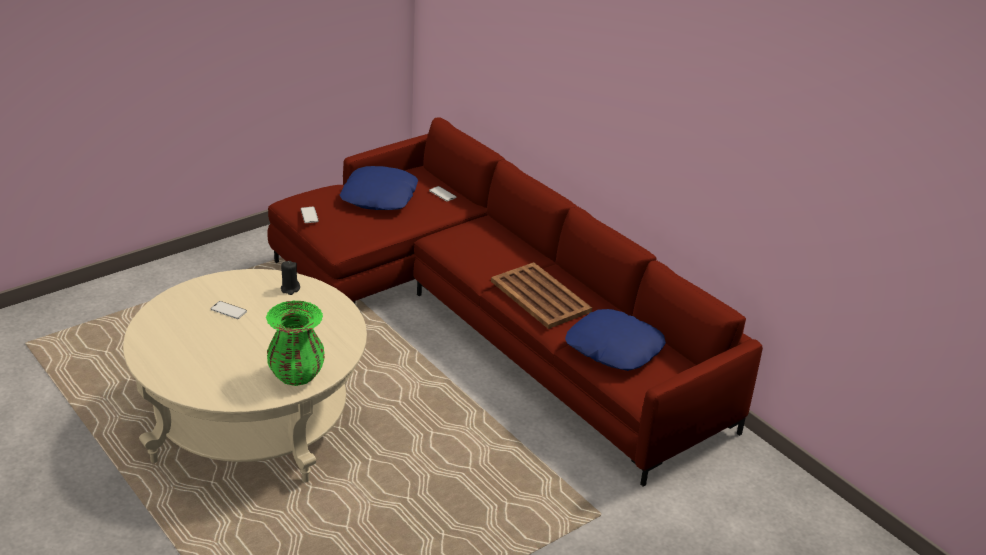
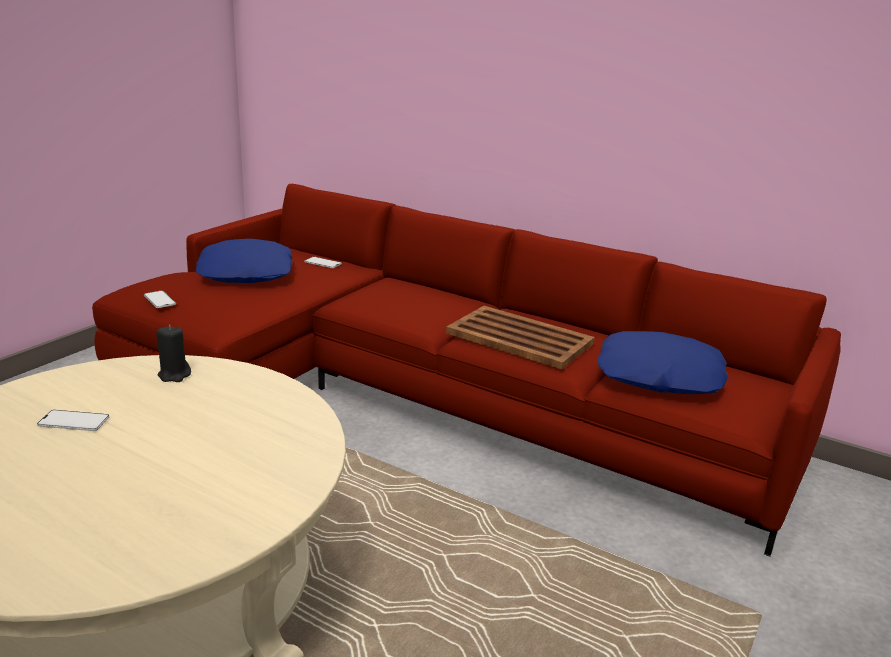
camera: 20 degrees left, 10 degrees down
(296, 375) = (248, 498): green vase -> none

